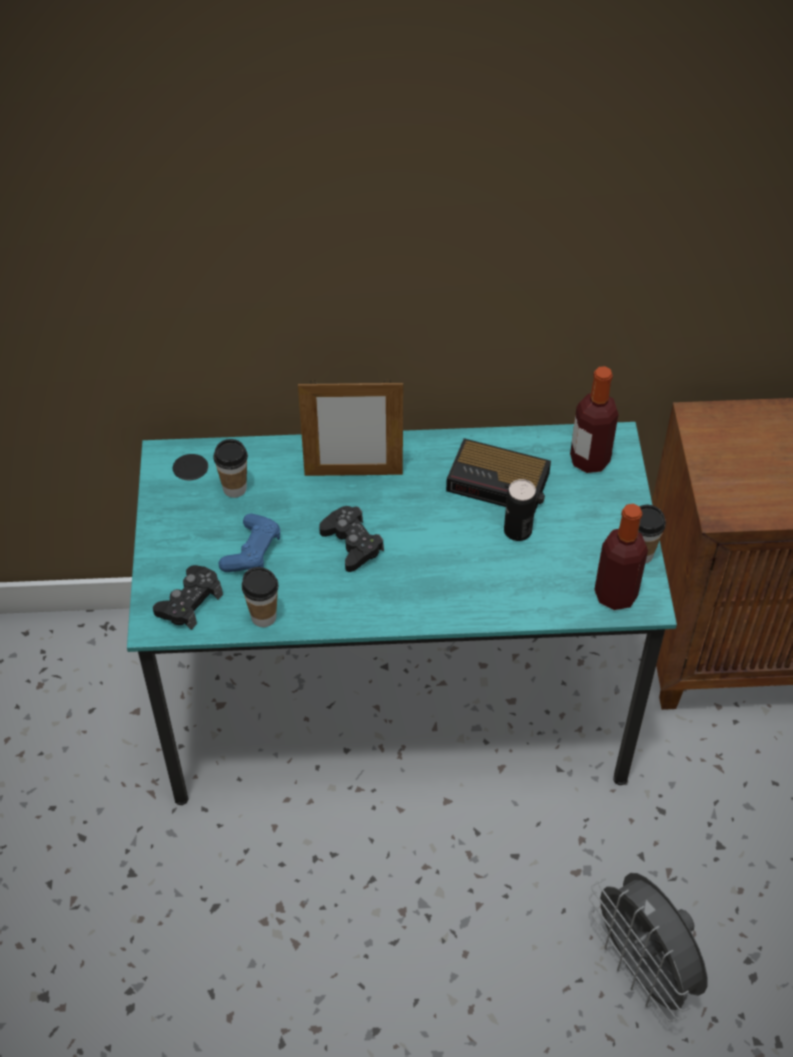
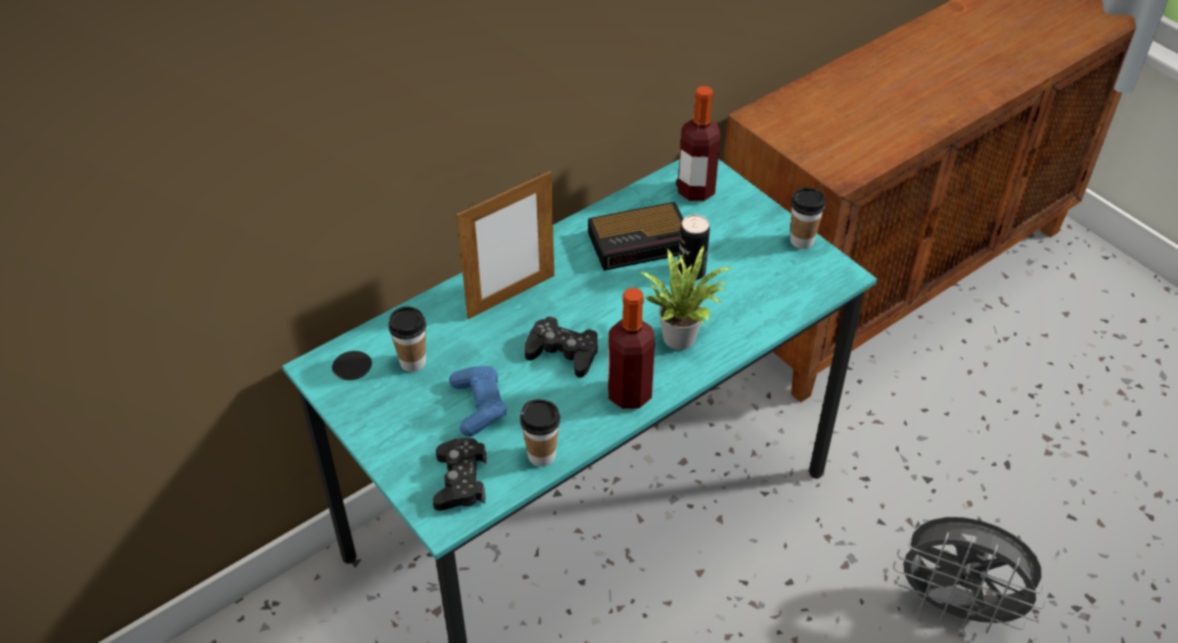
camera: 35 degrees left, 5 degrees down
(459, 581) = (682, 335): none -> potted plant
(615, 594) = (812, 280): bottle -> bottle (629, 394)

